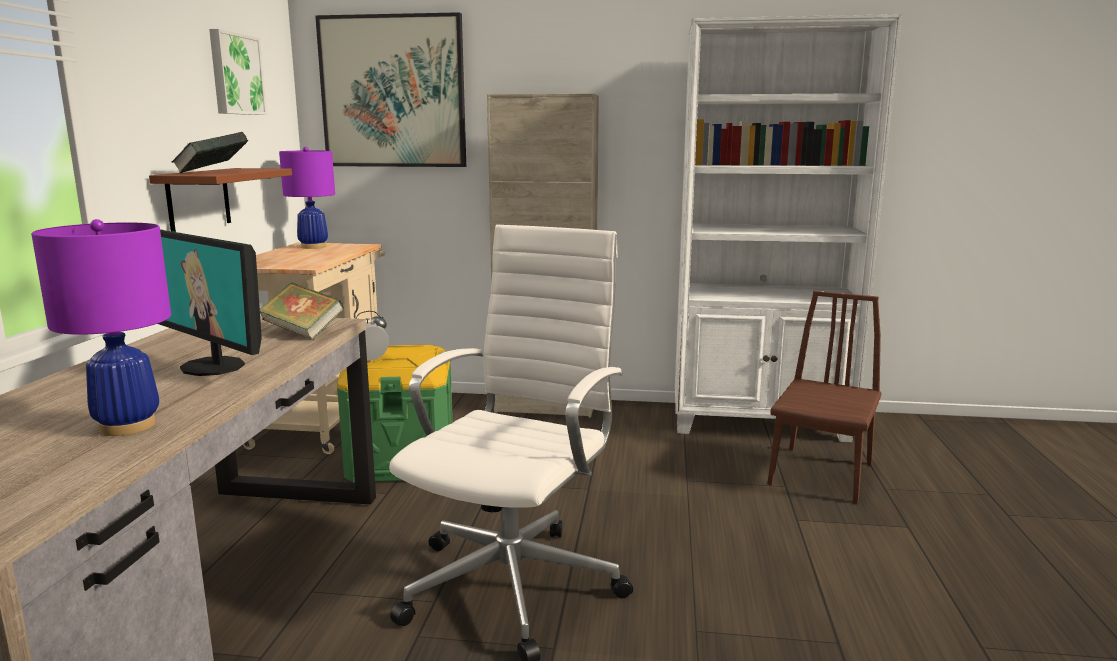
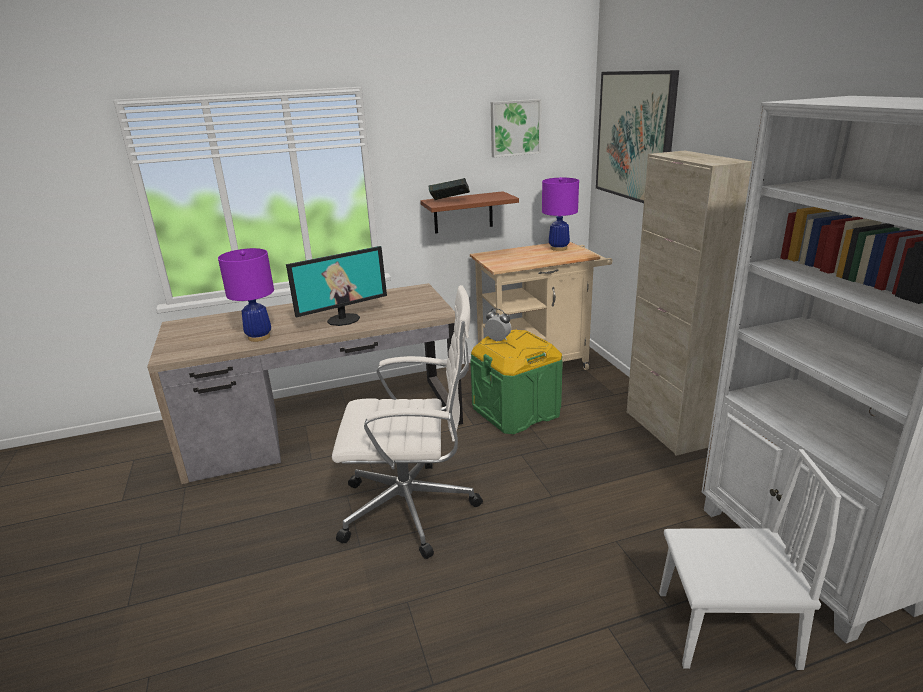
camera: 65 degrees right, 10 degrees up
(214, 366) = (343, 319): monitor -> monitor turned 135 degrees counterclockwise
(303, 332) = (415, 313): book -> none
(821, 474) = (725, 628): brown chair -> white chair

